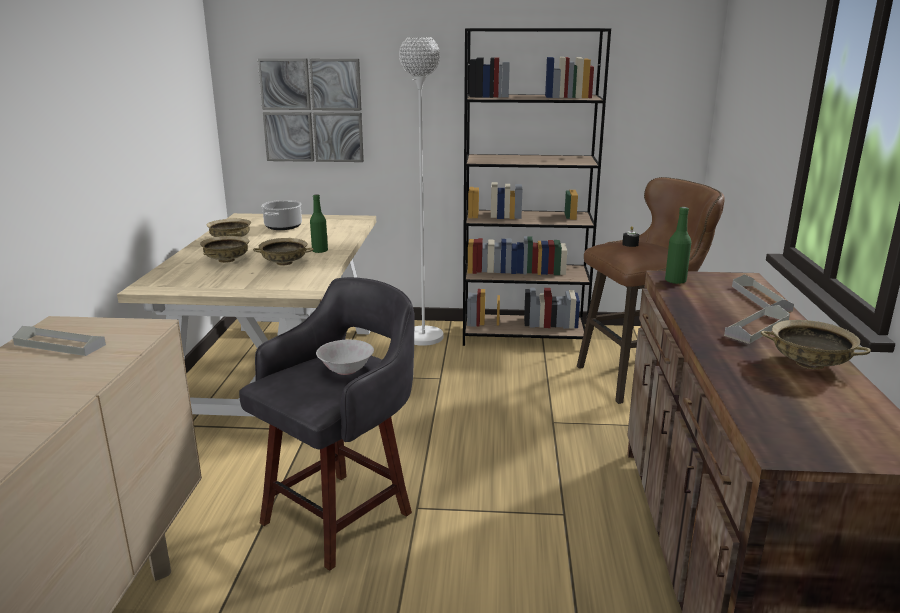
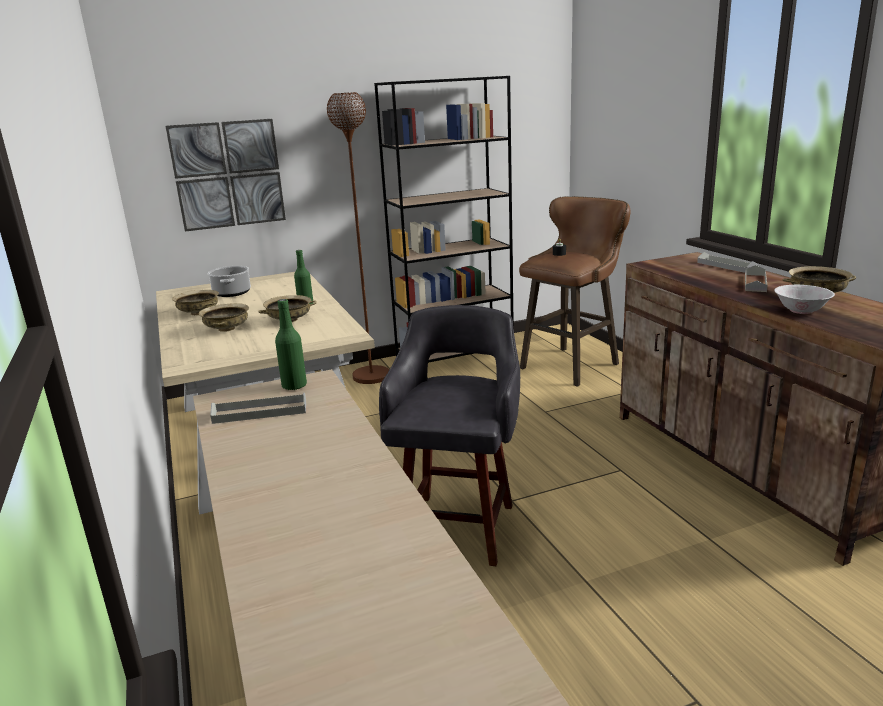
camera: 25 degrees left, 0 degrees up
(346, 370) = (460, 388): white bowl -> white bowl (801, 310)
(423, 337) = (371, 376): white floor lamp -> brown floor lamp
(675, 281) = (657, 266): green bottle -> green bottle (294, 386)

